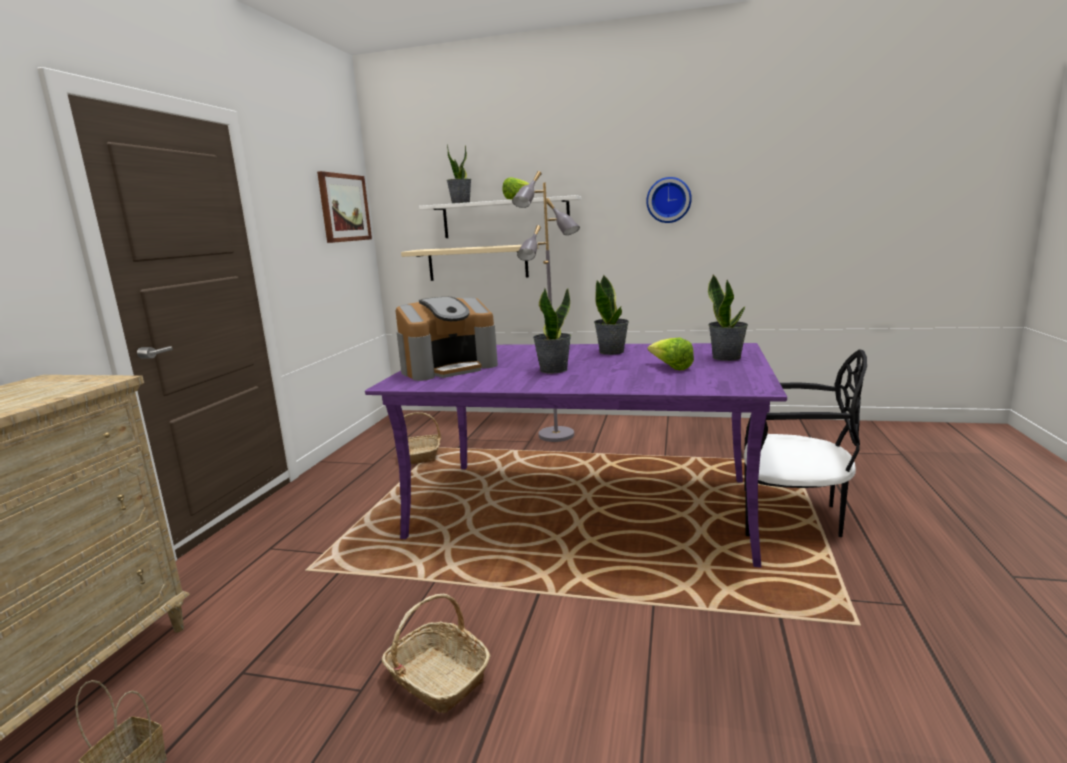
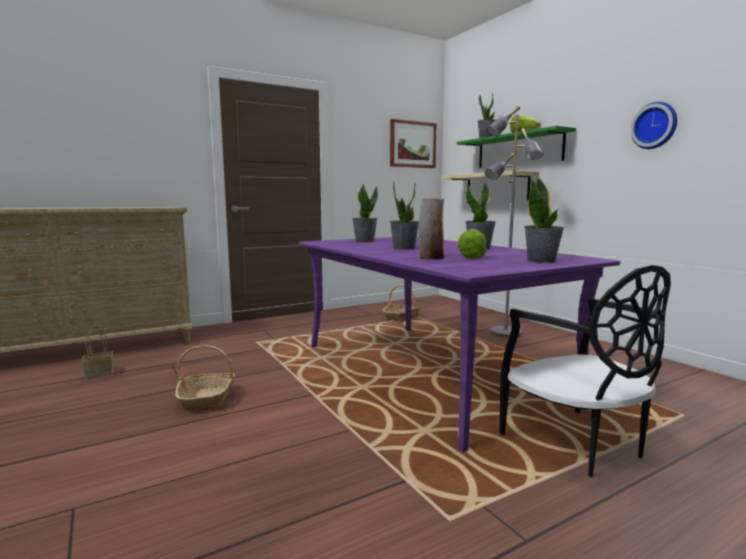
camera: 45 degrees right, 5 degrees down
(449, 368) = (364, 241): coffee machine -> potted plant
(505, 218) = (518, 150): white shelf -> green shelf
(649, 379) = (431, 258): none -> vase

